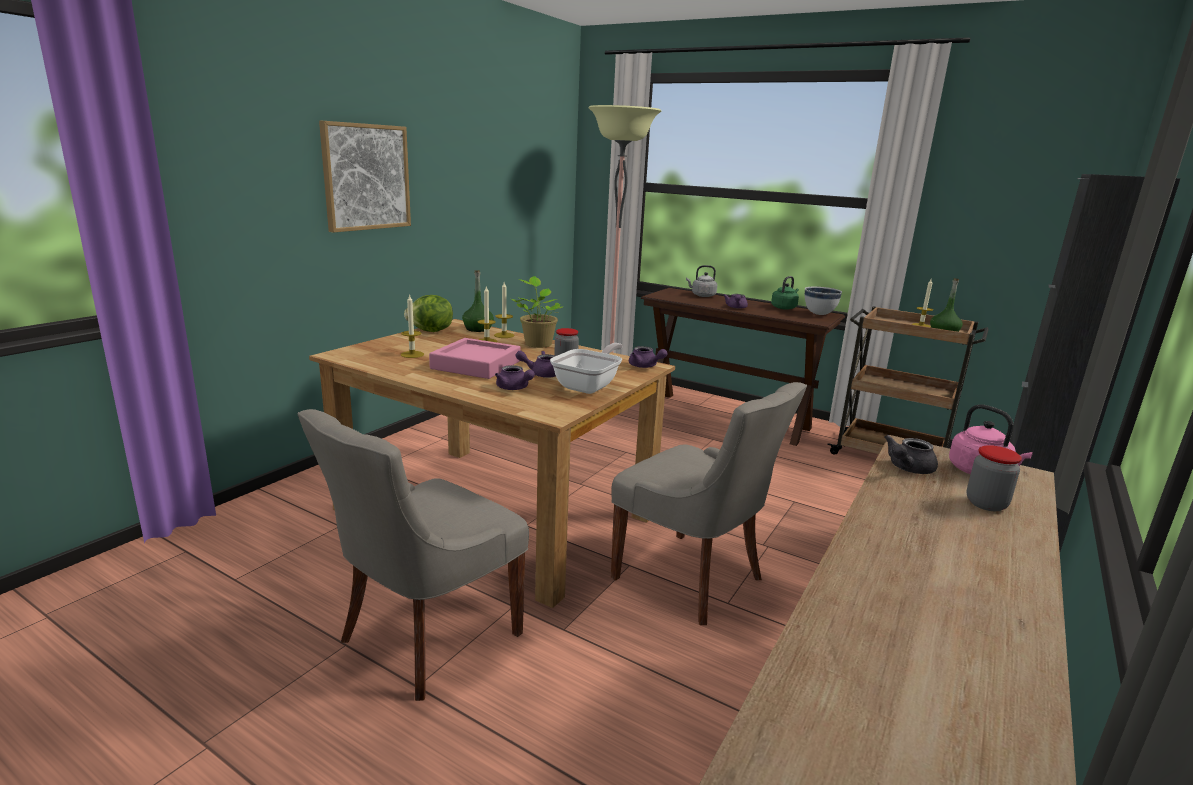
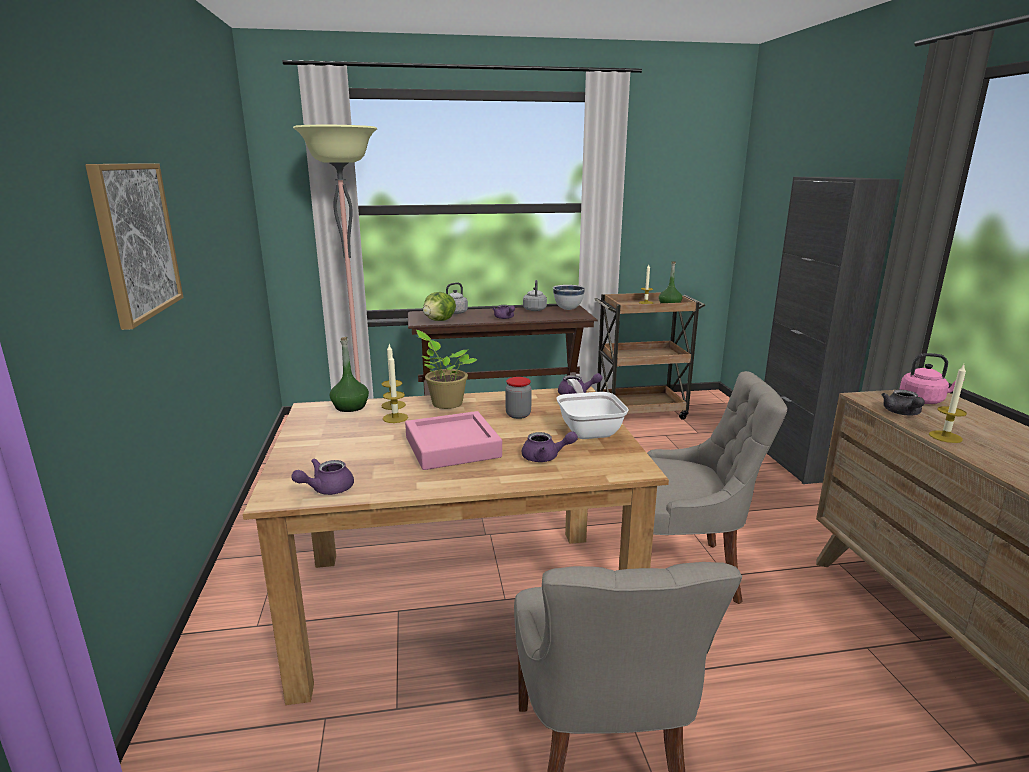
camera: 40 degrees left, 0 degrees up
(412, 354) = (362, 461): candle -> candle (945, 437)
(431, 331) = (309, 427): lettuce -> lettuce (440, 321)
(541, 374) = (527, 433): purple teapot -> purple teapot (326, 489)
(784, 308) = (534, 309): green kettle -> grey kettle
(986, 504) = (973, 420): jar -> none

